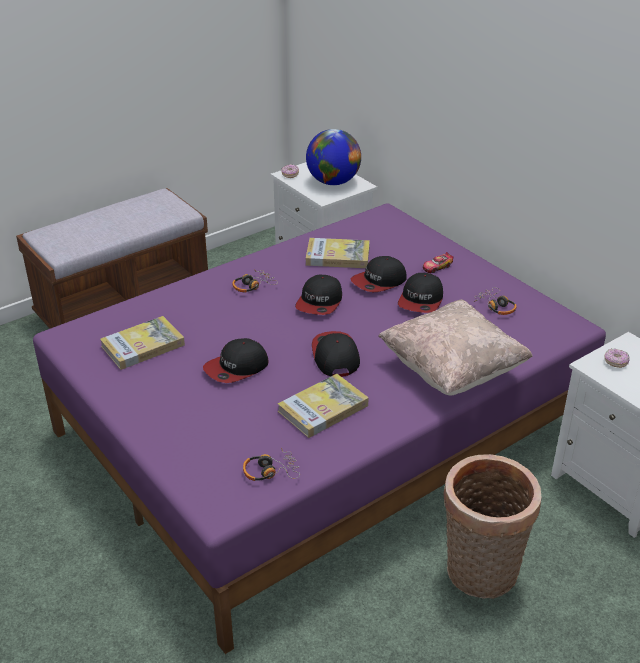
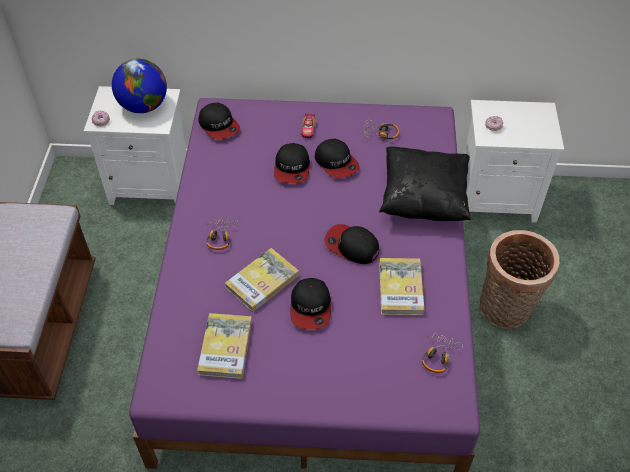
camera: 50 degrees left, 15 degrees up
(320, 302) = (282, 214): cap -> cap (219, 125)
(338, 256) = (237, 168): book -> book (262, 281)
(452, 370) = (423, 200): beige pillow -> black pillow

